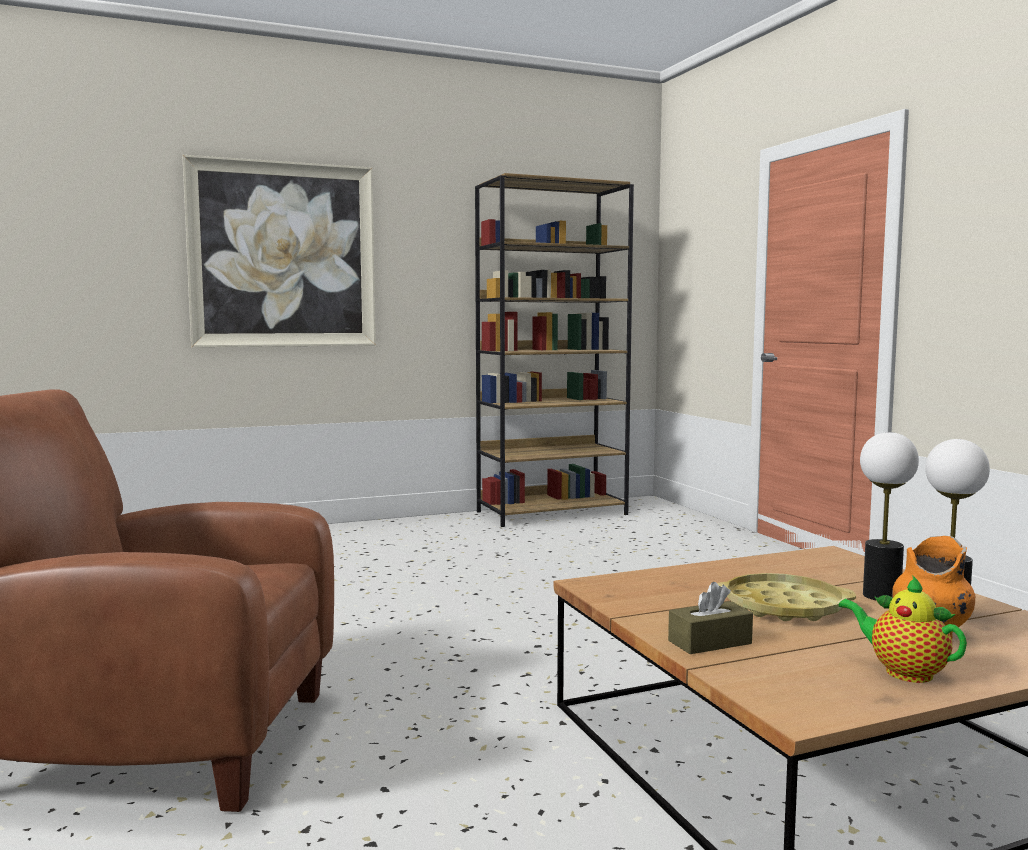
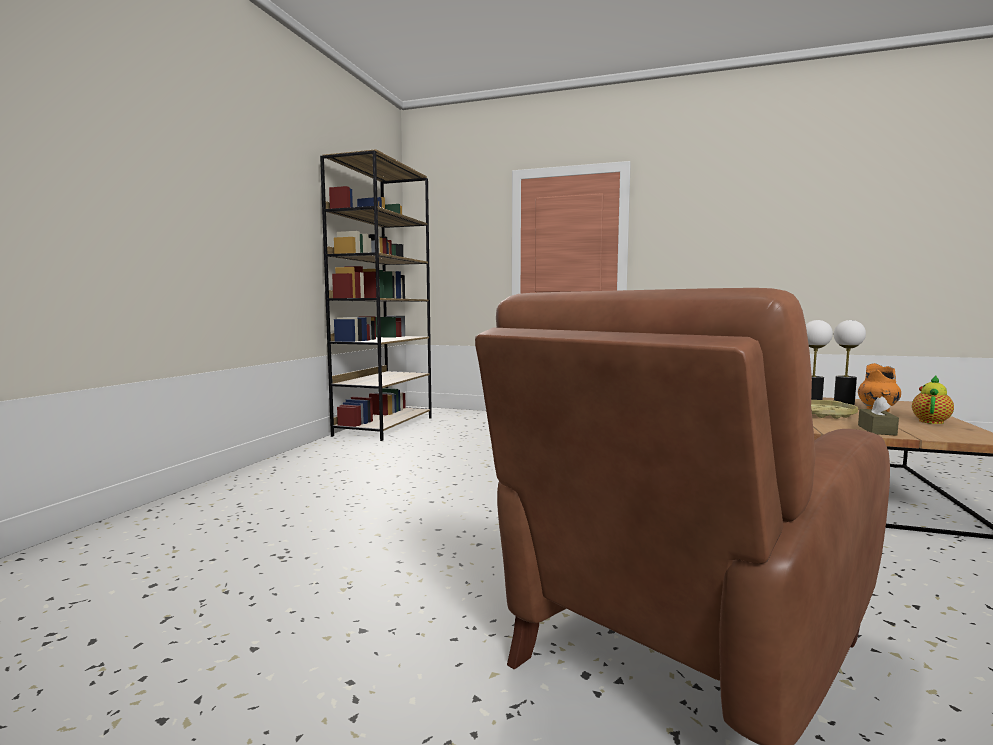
camera: 50 degrees left, 0 degrees up
(283, 255) = (181, 187): picture -> none
(903, 672) = (931, 421): teapot -> teapot turned 135 degrees clockwise

